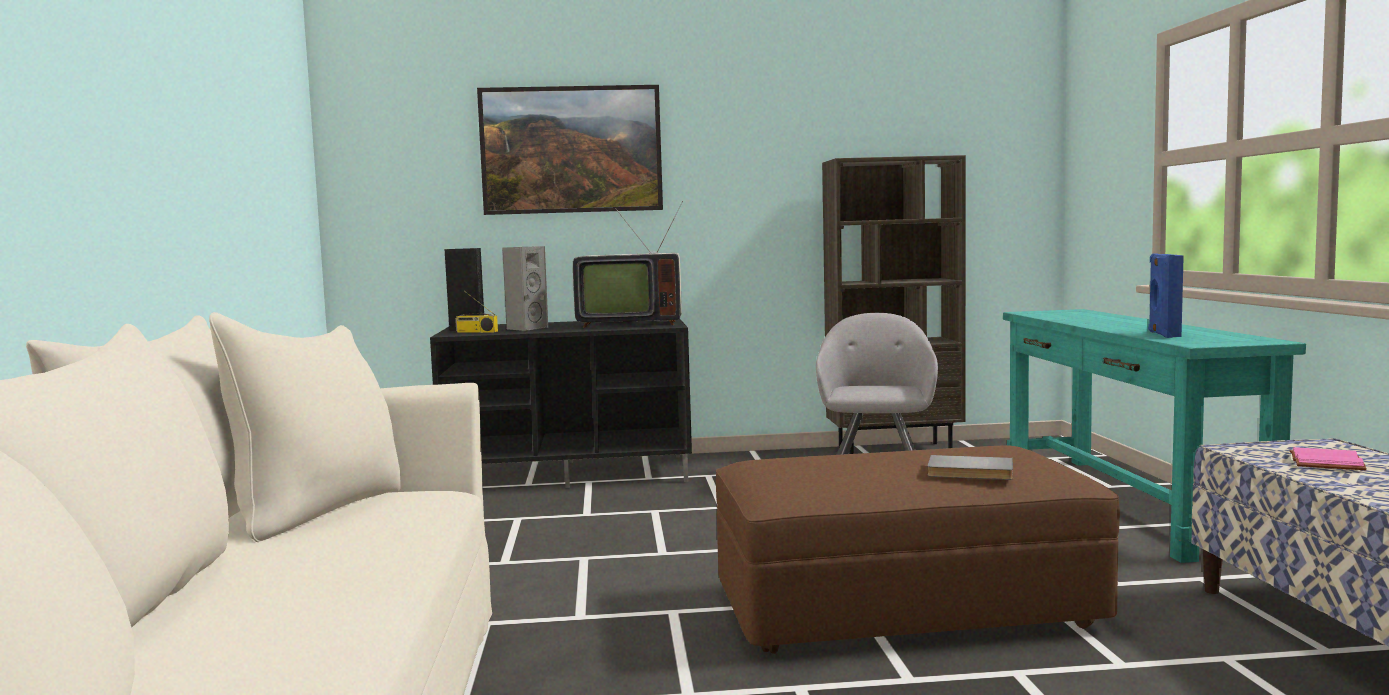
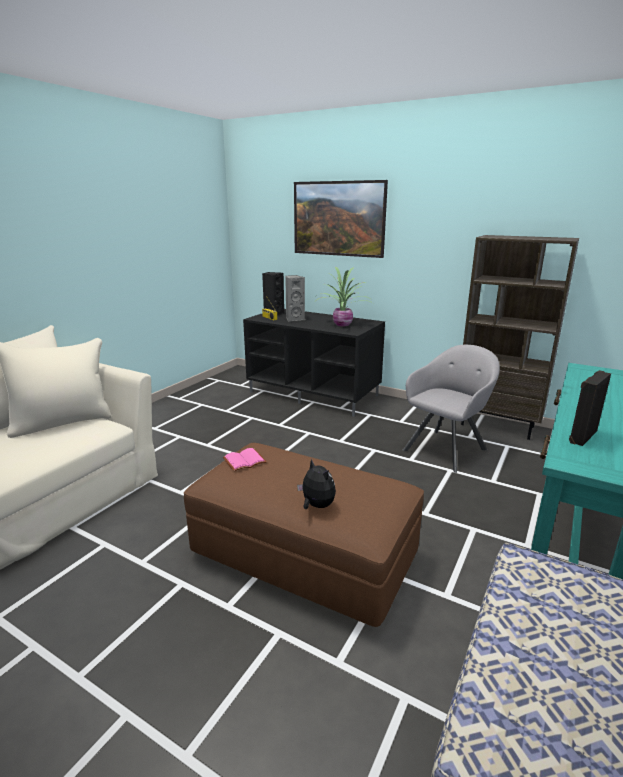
camera: 35 degrees right, 15 degrees up
(628, 324) = (343, 324): television -> potted plant
(970, 472) = (316, 506): grey book -> plush toy
(1163, 334) = (581, 436): blue speaker -> black speaker
(1323, 462) = (549, 611): pink book -> pink book (244, 460)

